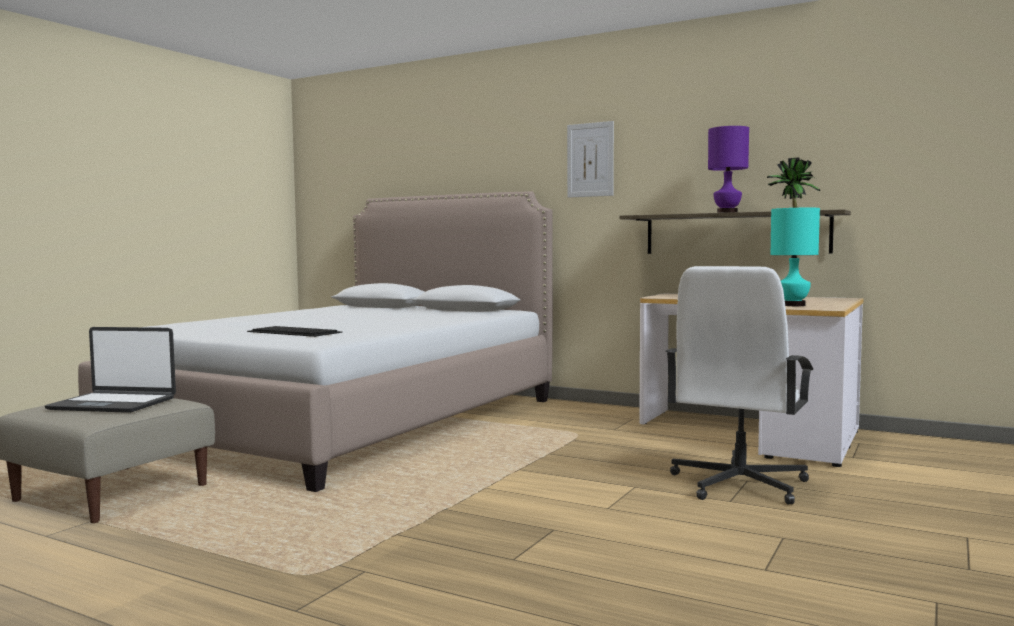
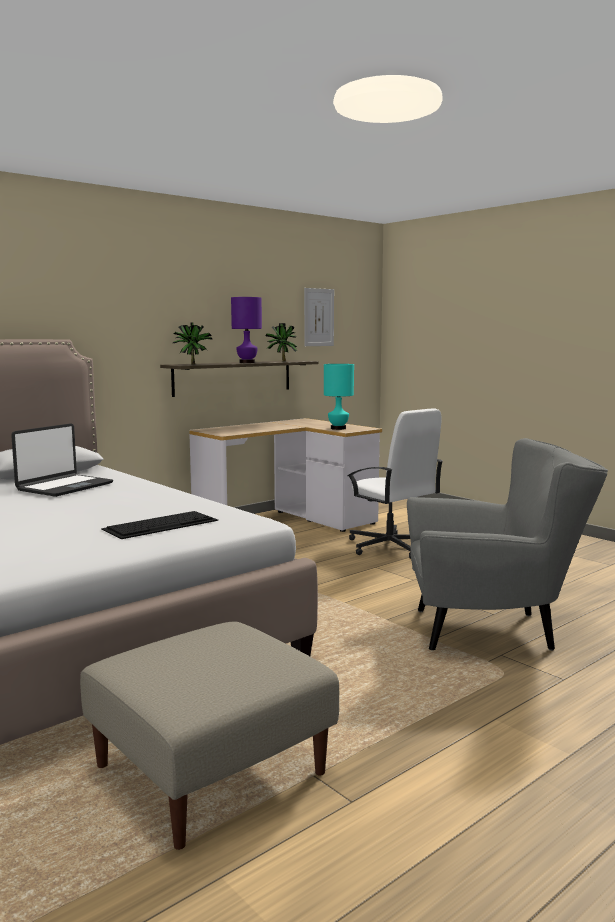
camera: 70 degrees left, 5 degrees up
(113, 404) = (210, 657): laptop -> laptop (64, 487)
(447, 563) = (494, 630): none -> grey armchair
(590, 160) = (117, 310): picture -> picture (318, 317)
(654, 214) = (192, 364): none -> potted plant

